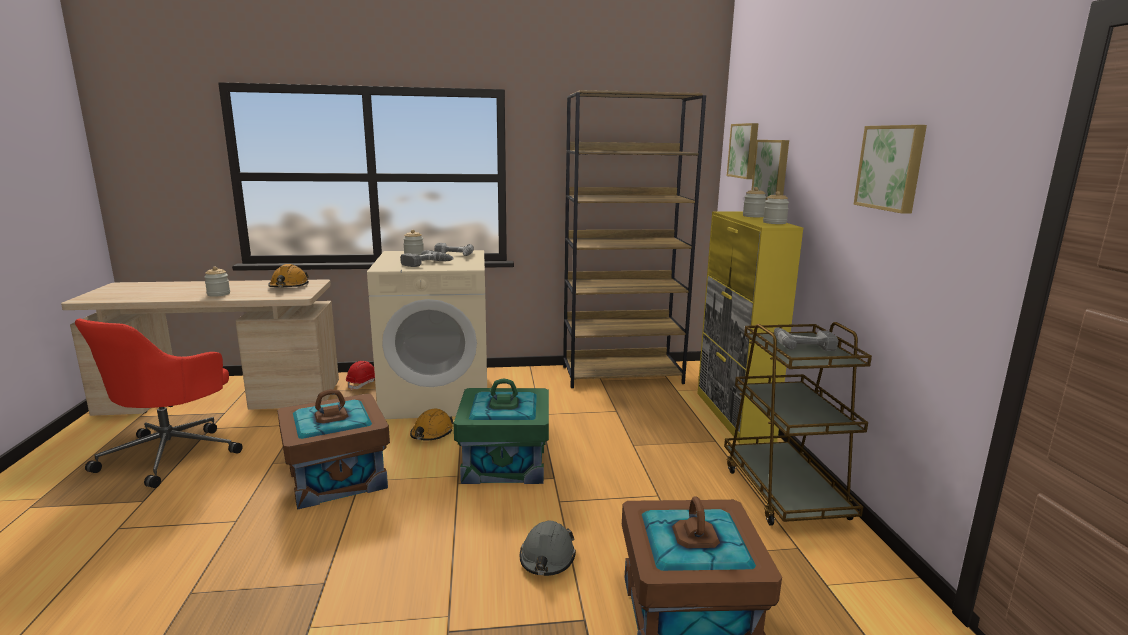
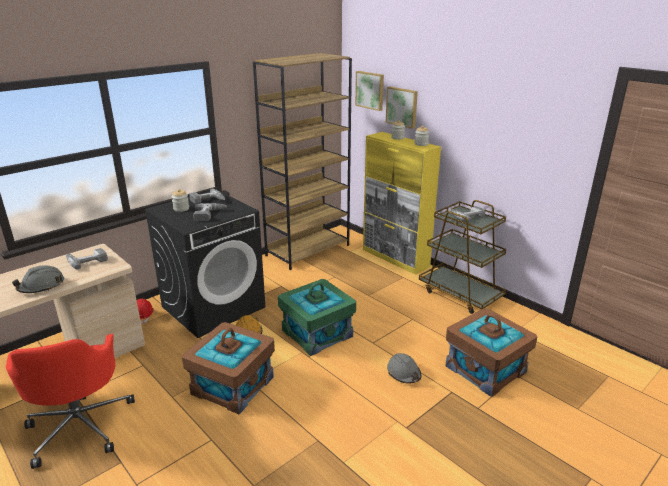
camera: 35 degrees left, 10 degrees up
(218, 294) = (41, 286): jar -> grey hard hat
(289, 287) = (86, 260): orange hard hat -> power drill
(438, 397) = (214, 306): beige washing machine -> black washing machine
(891, 167) = (507, 120): picture -> none

